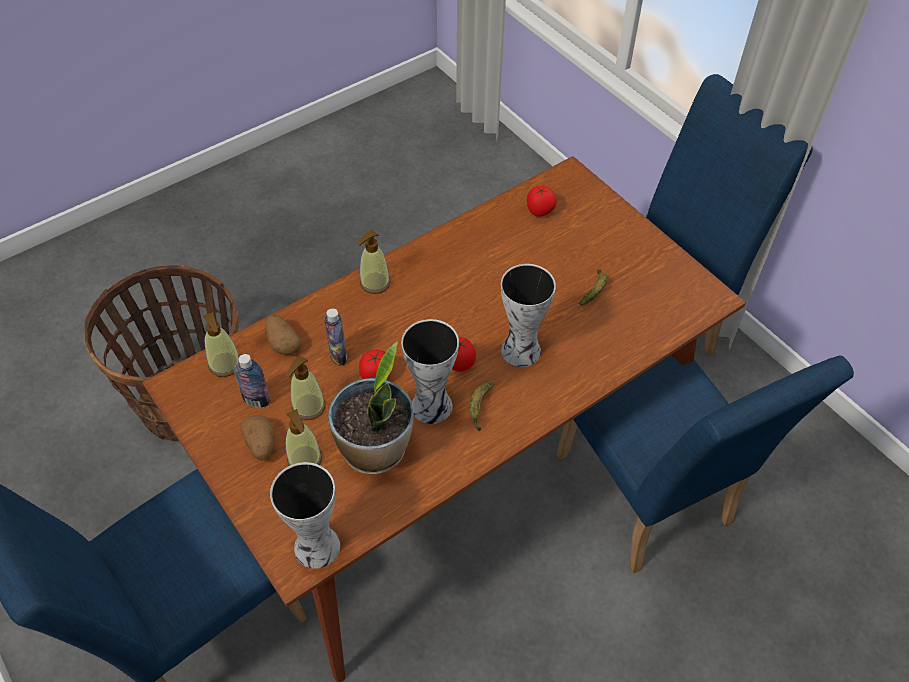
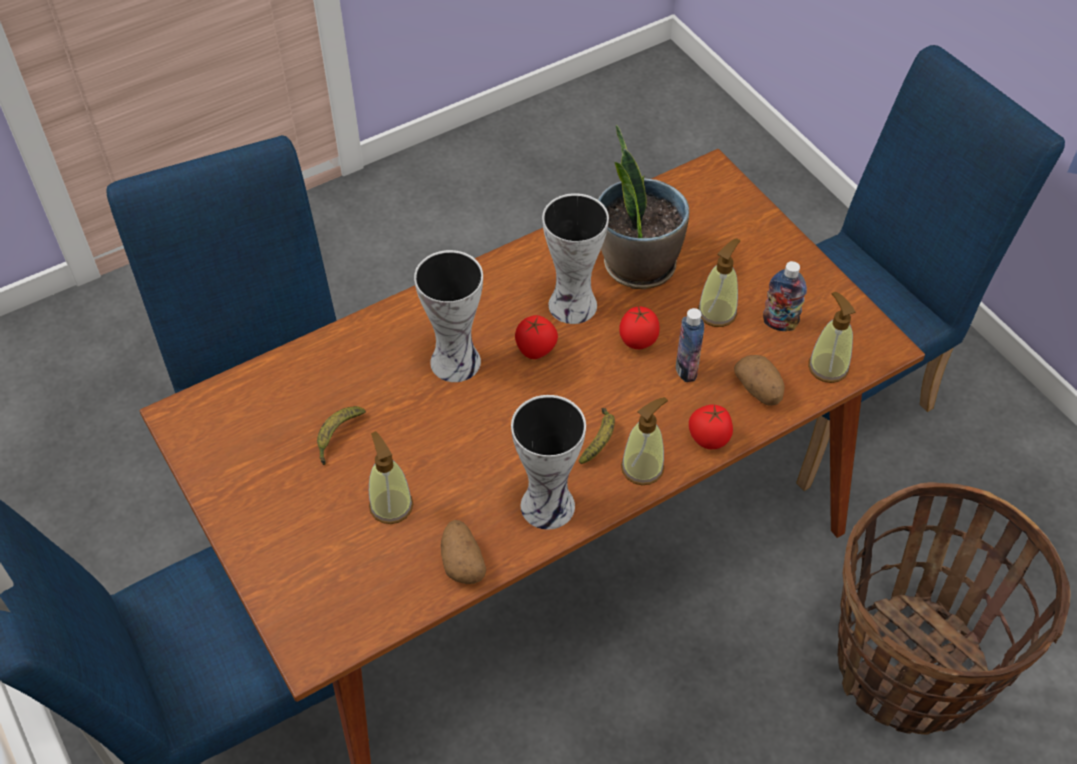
camera: 175 degrees left, 0 degrees up
(261, 445) = (765, 276): potato -> potato (462, 562)
(305, 459) = (714, 260): soap dispenser -> soap dispenser (391, 505)
(315, 548) = (695, 185): vase -> vase (550, 504)
(480, 407) = (516, 300): banana -> banana (599, 440)
(540, 211) = (381, 577): tomato -> tomato (708, 439)

